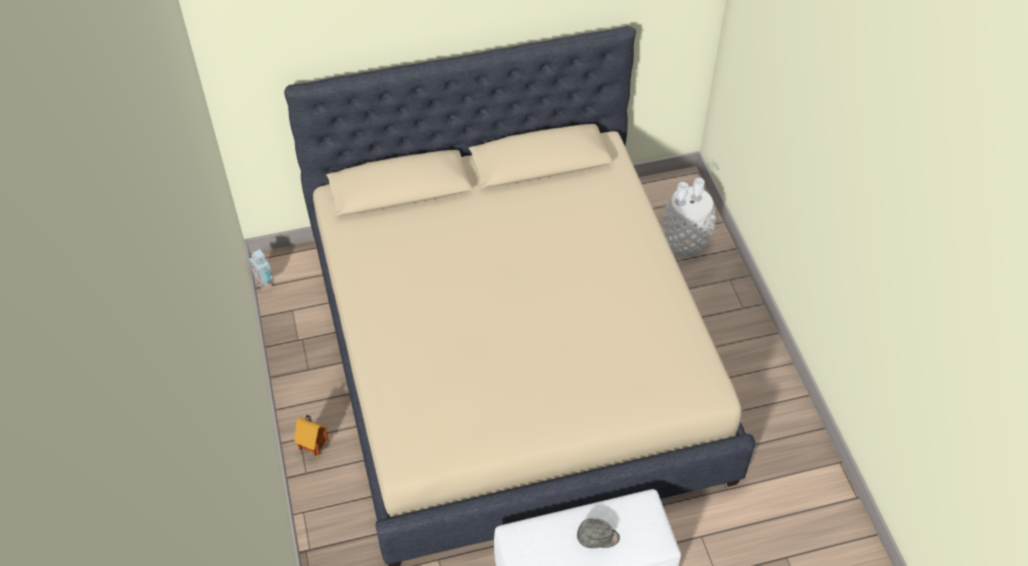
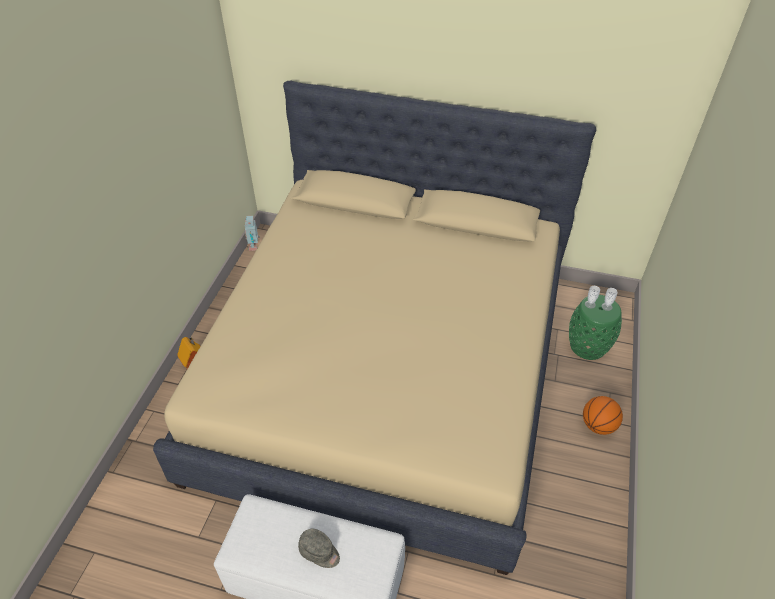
camera: 30 degrees right, 5 degrees down
(684, 242) = (587, 346): white stool -> green stool
(736, 316) = (598, 425): none -> basketball

